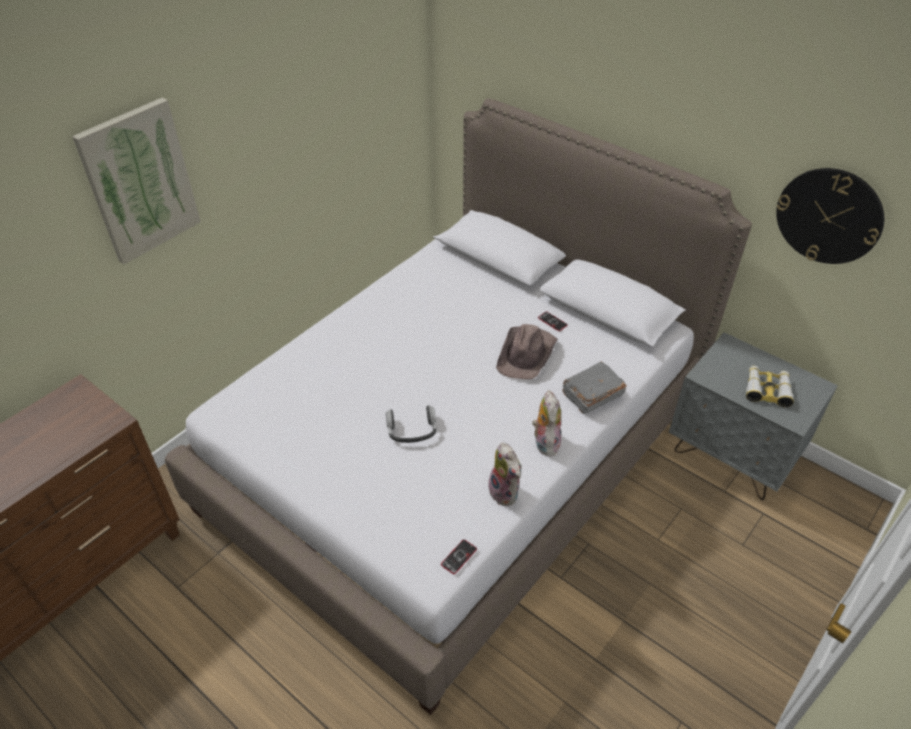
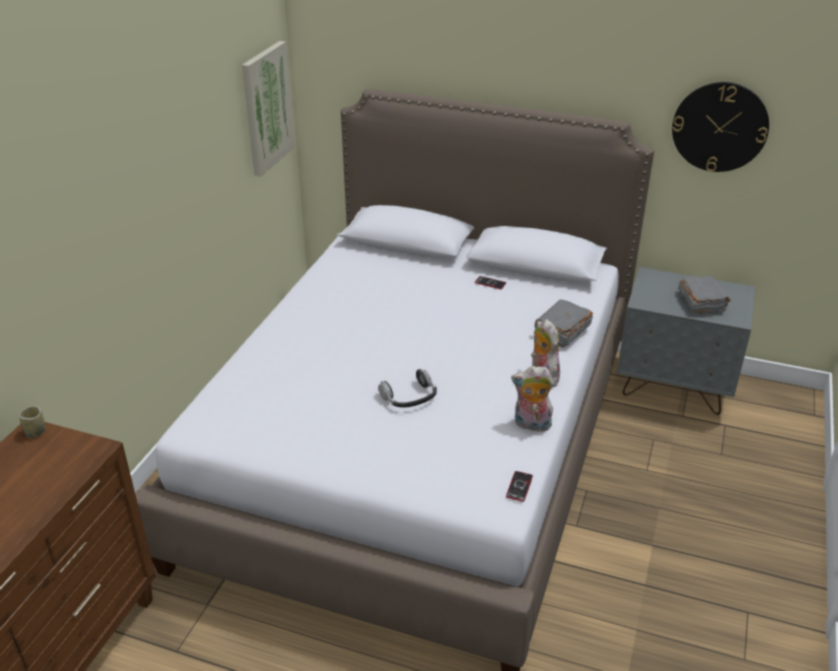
camera: 20 degrees left, 10 degrees down
(79, 390) = (36, 432): none -> cup
(139, 181) = (72, 187): picture -> picture (266, 108)
(506, 492) = (531, 425): plush toy -> plush toy turned 150 degrees clockwise
(527, 354) = (482, 313): brown hat -> none
(767, 390) = (701, 302): binoculars -> grey book

